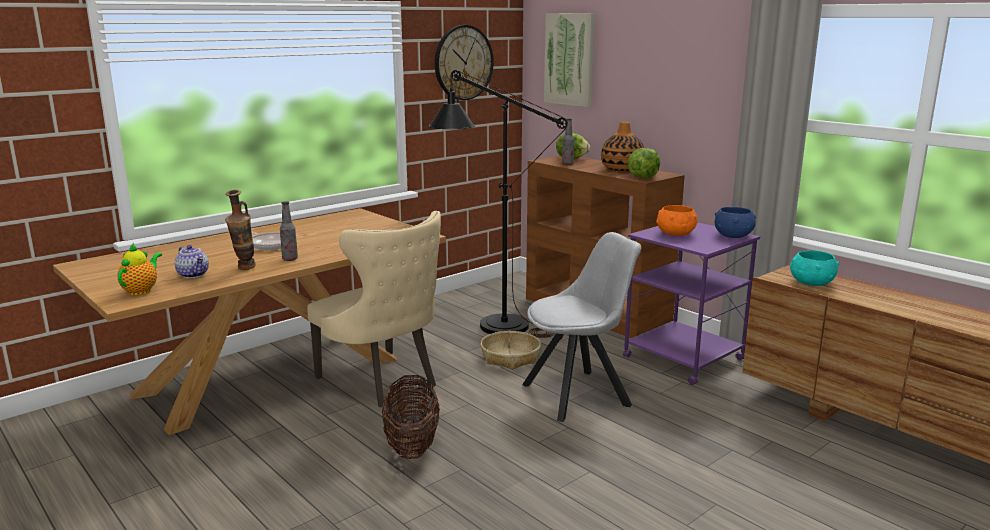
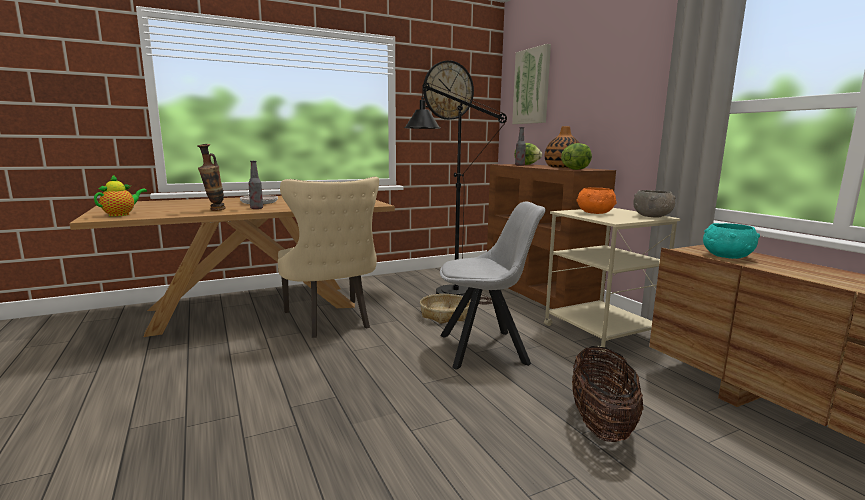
camera: 15 degrees right, 5 degrees down
(194, 274) = (174, 211): teapot -> none
(412, 445) = (311, 370): basket -> basket (601, 424)
(684, 359) = (602, 333): purple cart -> beige cart
(733, 236) = (652, 216): blue bowl -> grey bowl

